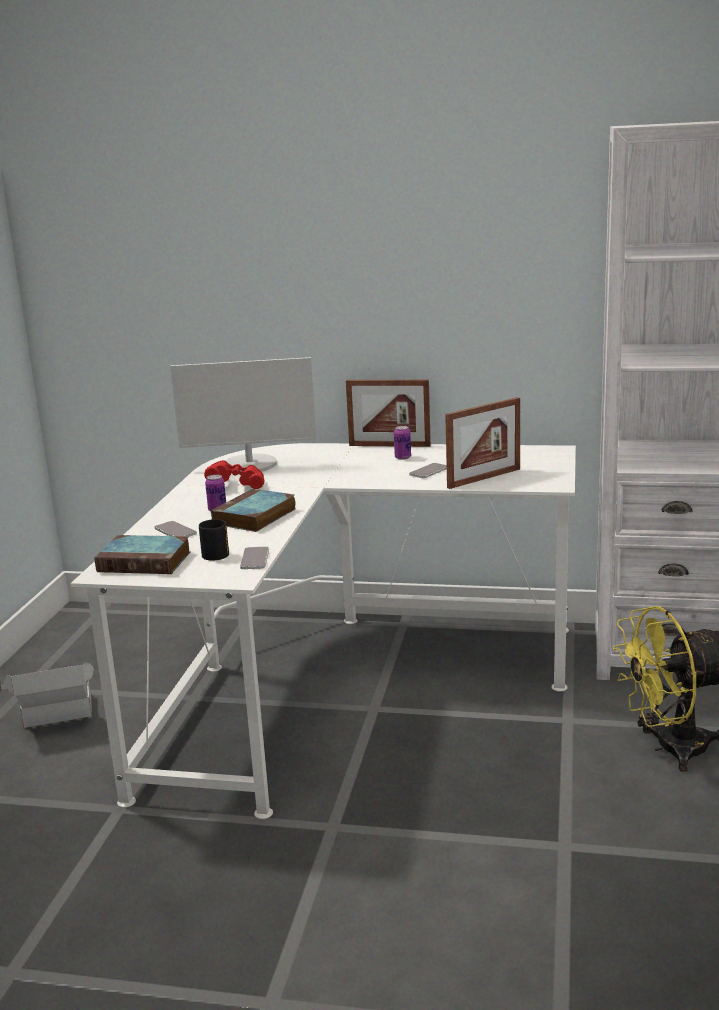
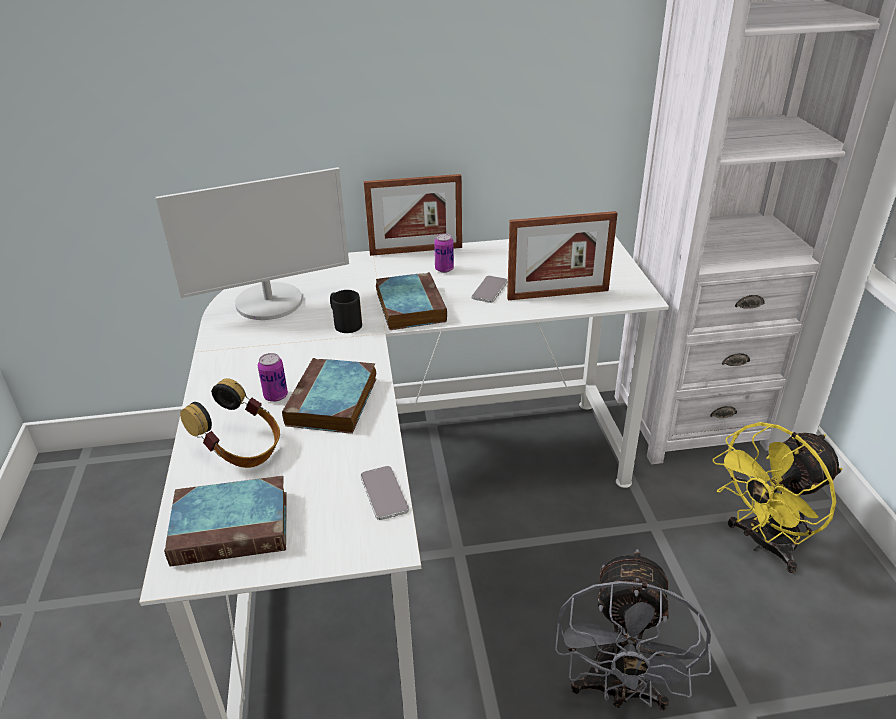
camera: 20 degrees left, 15 degrees up
(57, 720) = (94, 655): cardboard box -> none
(175, 531) = (241, 450): phone -> headphones
(213, 553) = (320, 490): black mug -> black mug (344, 323)
(237, 486) = (275, 344): red binoculars -> none
(355, 475) = (409, 306): none -> book
(456, 813) = (619, 691): none -> grey fan
(484, 478) = (558, 294): picture frame -> picture frame turned 45 degrees clockwise

